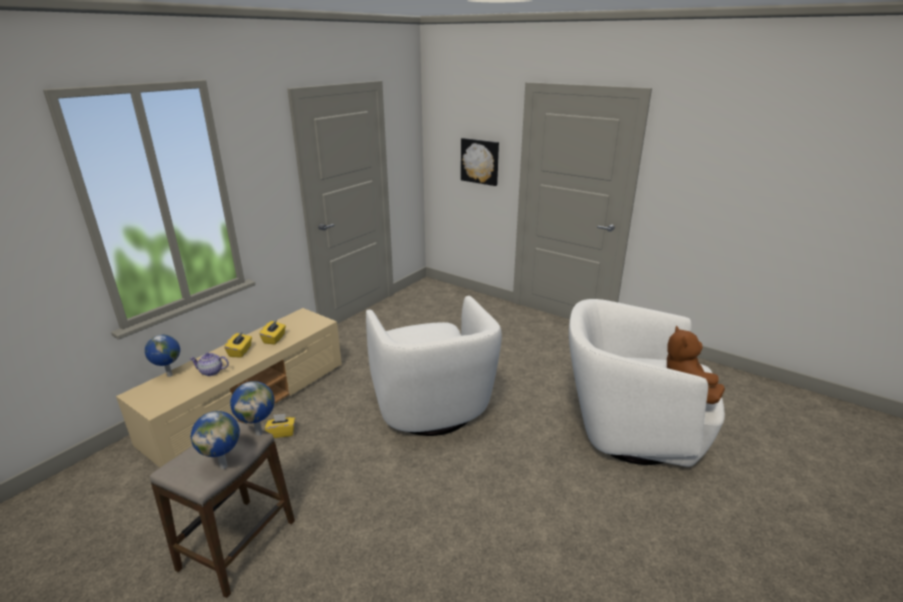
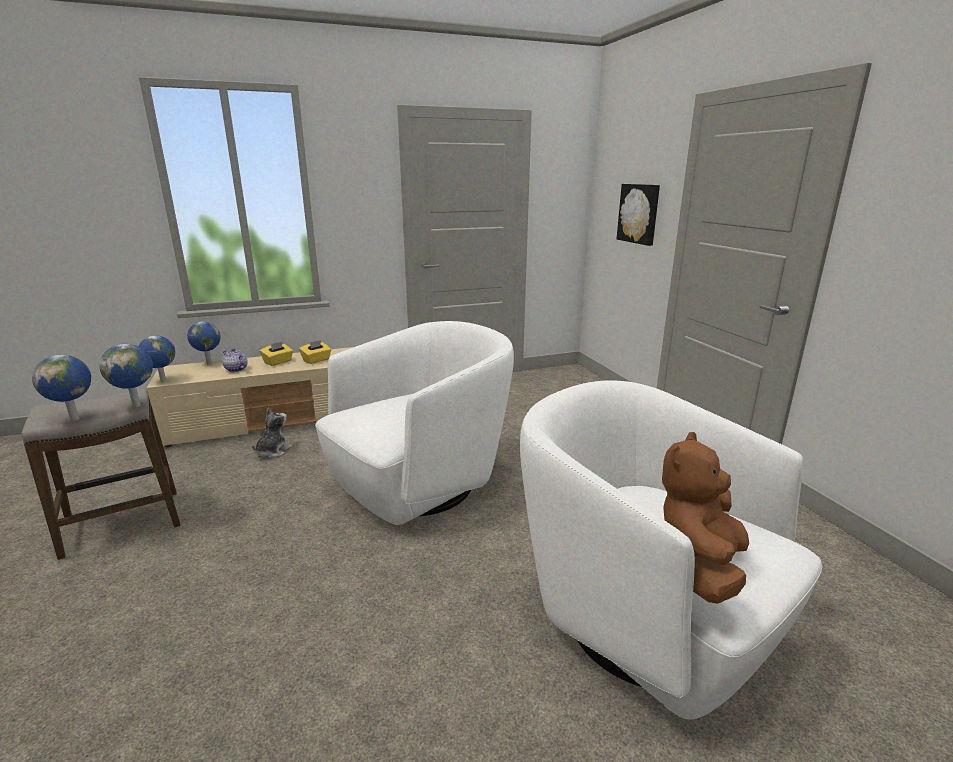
camera: 35 degrees right, 5 degrees down
(155, 408) = (162, 381): none -> globe
(282, 432) = (273, 451): yellow tissue box -> plush toy
(431, 409) = (421, 483): white armchair -> white armchair turned 150 degrees counterclockwise

